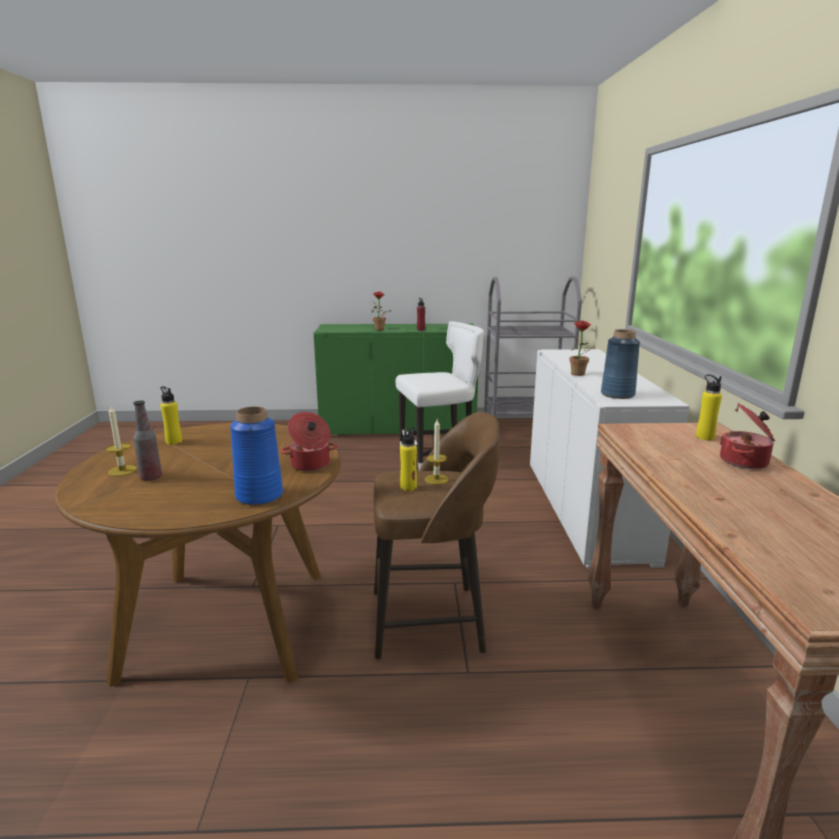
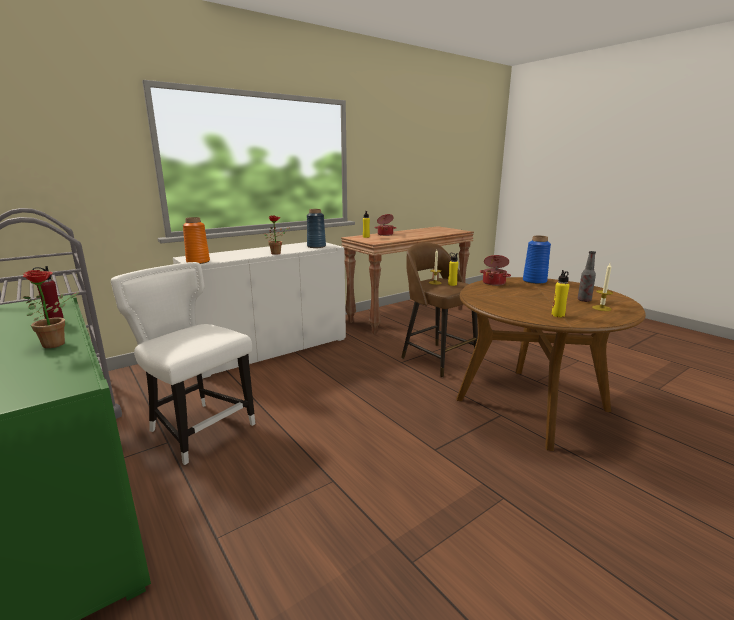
camera: 125 degrees left, 0 degrees up
(559, 352) = (198, 262): none -> orange vase

